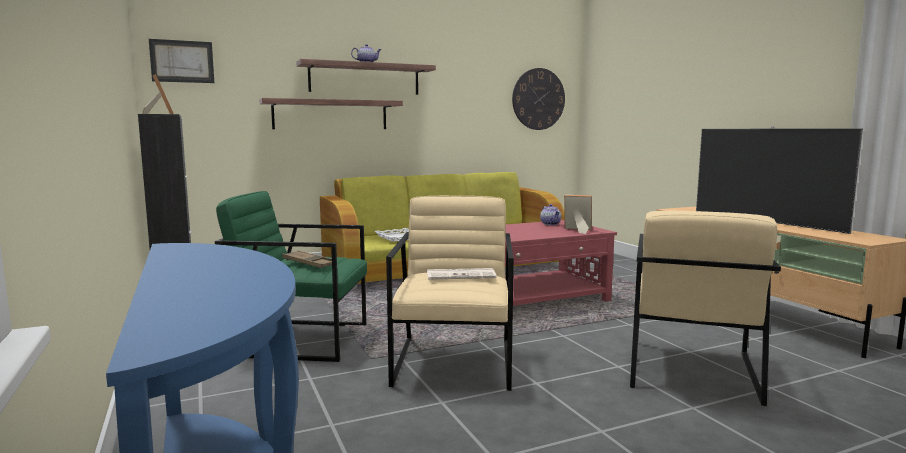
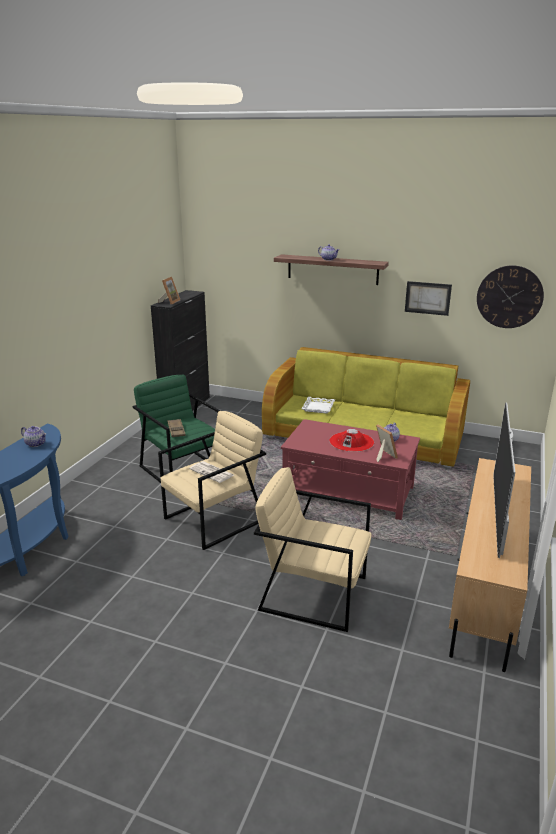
camera: 45 degrees right, 15 degrees up
(182, 61) = (208, 253): picture -> picture (427, 298)
(206, 257) = (36, 444): none -> teapot
(330, 114) = (304, 296): shelf -> none
(527, 230) = (351, 442): none -> red hat
(690, 370) = (313, 593): beige armchair -> beige armchair turned 45 degrees clockwise

